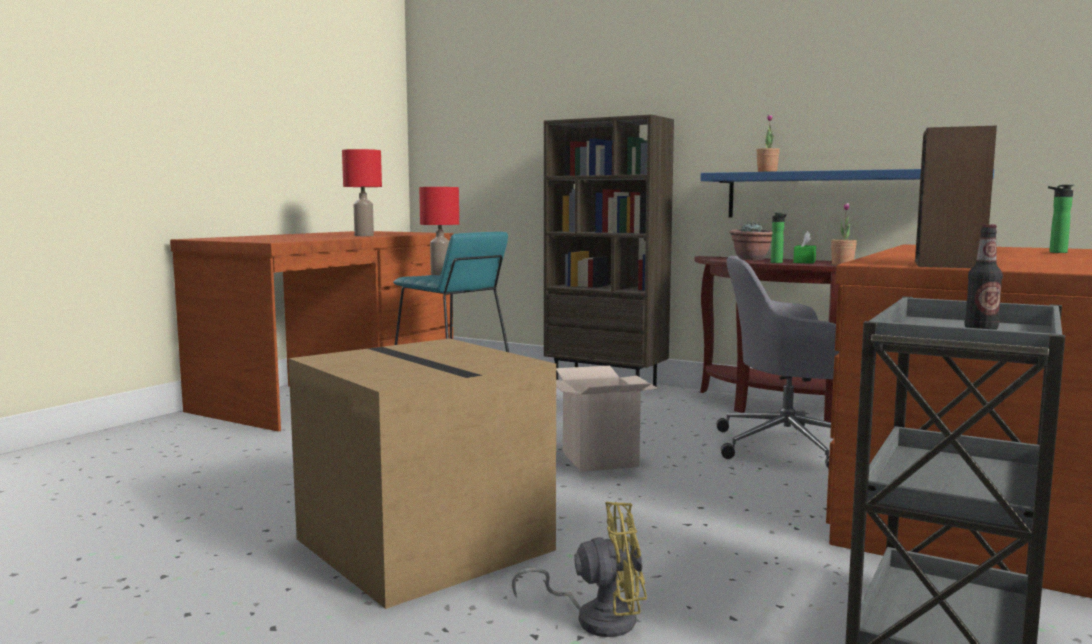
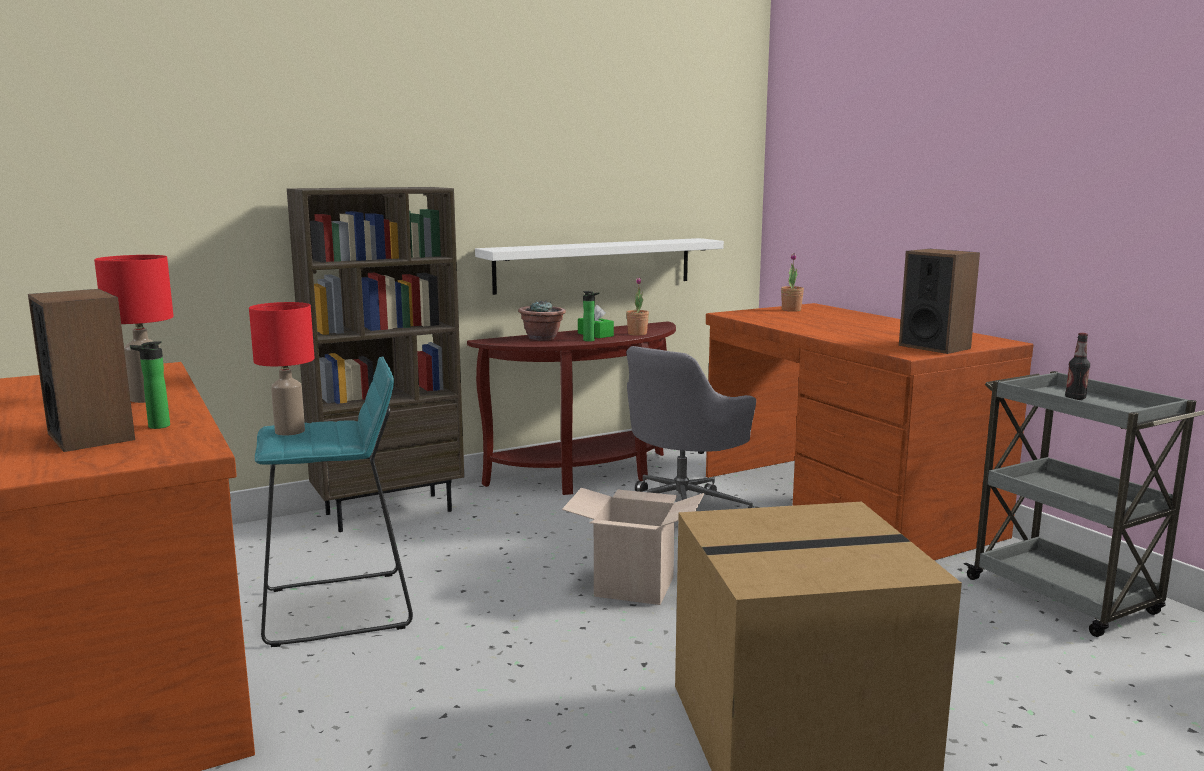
camera: 60 degrees left, 5 degrees up
(286, 238) = (91, 436): none -> speaker
(596, 618) = (991, 691): yellow fan -> none
(767, 172) = (542, 246): potted plant -> potted plant (791, 310)
(842, 195) = (594, 265): blue shelf -> white shelf
(1055, 252) = (840, 314): bottle -> bottle (155, 426)

